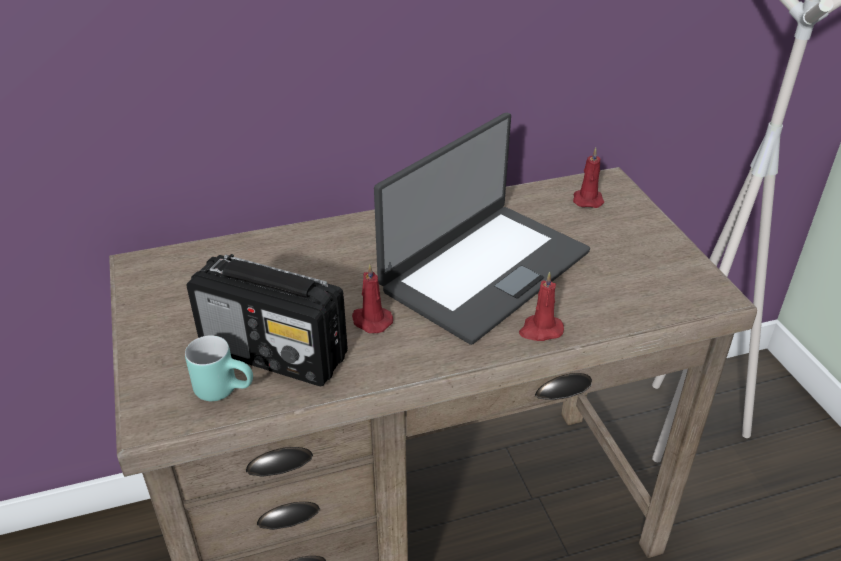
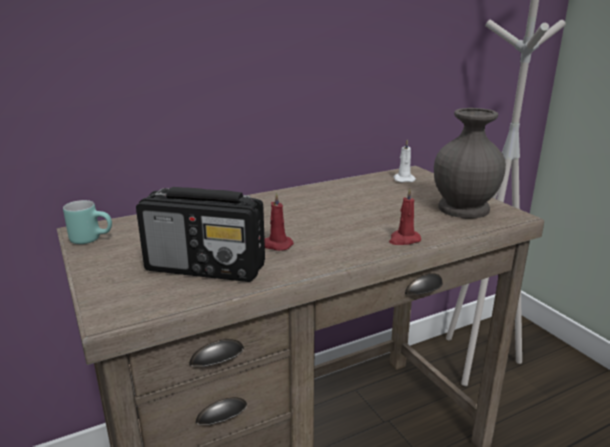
camera: 10 degrees left, 15 degrees down
(226, 388) = (171, 290): turquoise mug -> turquoise mug (92, 239)
(484, 270) = (349, 214): laptop -> none
(587, 199) = (403, 179): red candle -> white candle
(647, 274) = (462, 209): none -> grey vase

